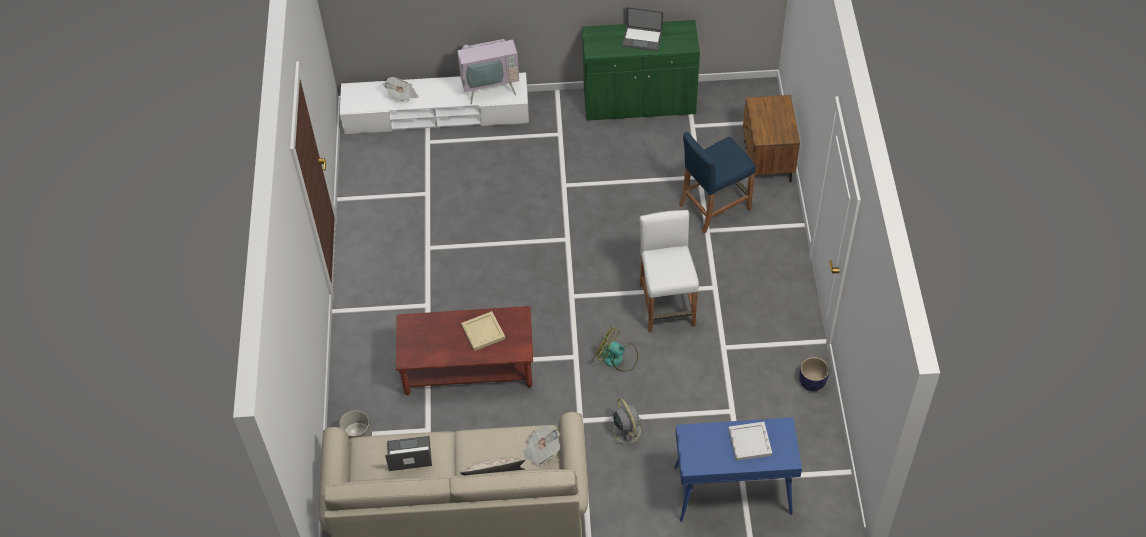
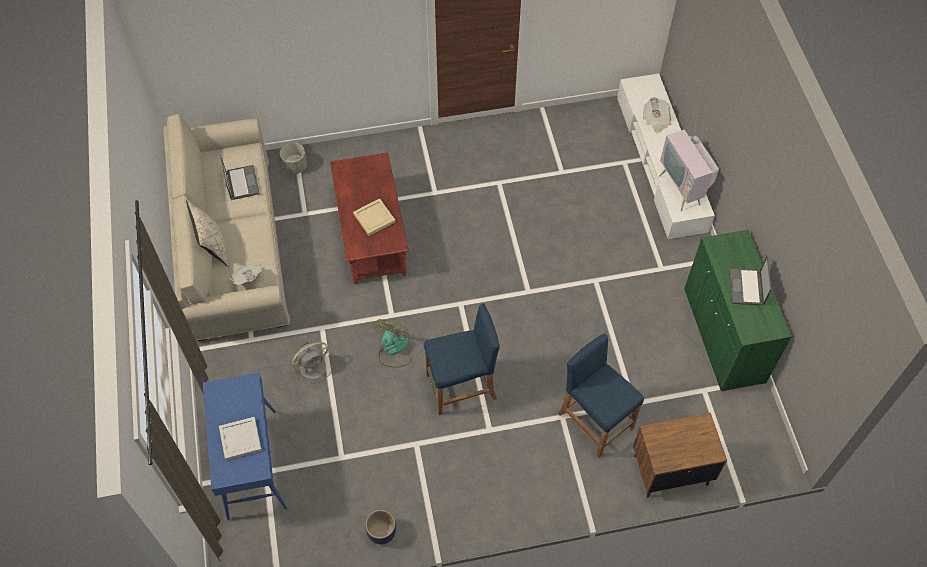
camera: 80 degrees right, 5 degrees up
(667, 304) = (461, 387): white stool -> blue stool

